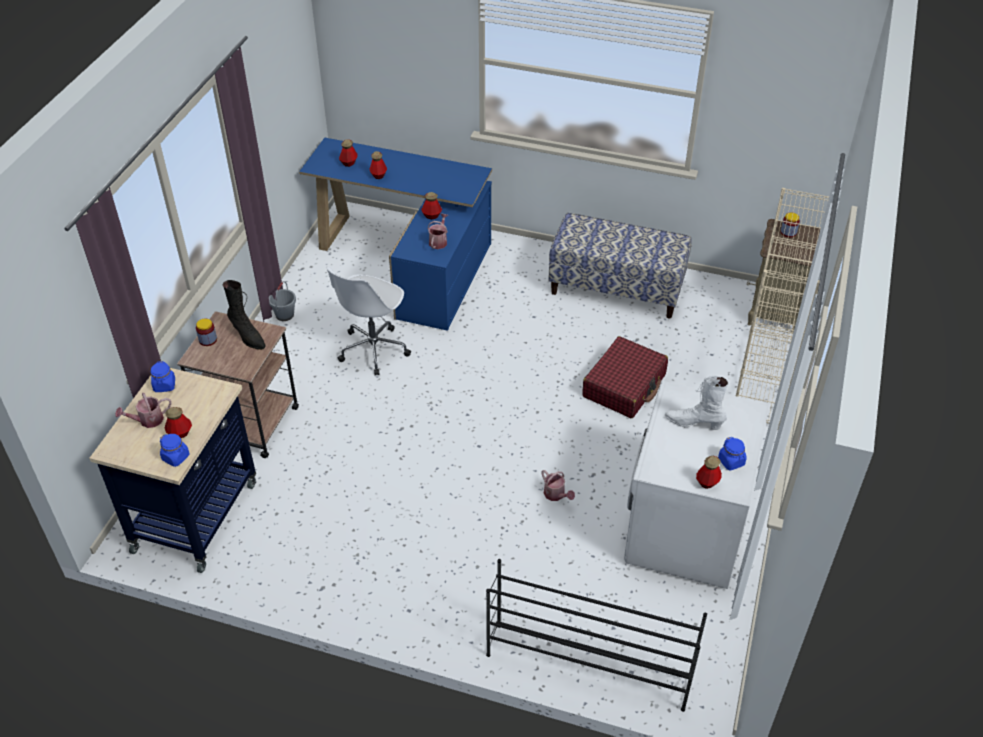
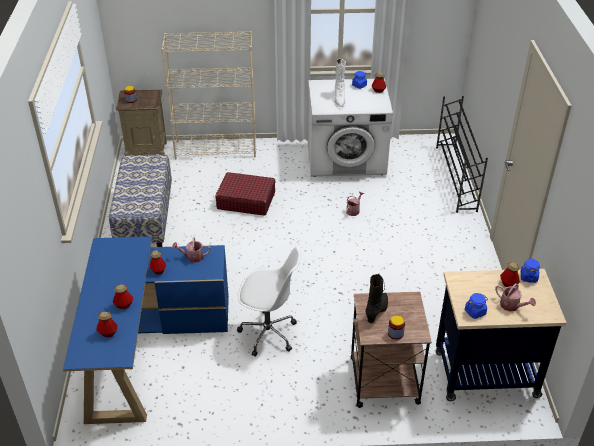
camera: 110 degrees left, 5 degrees down
(284, 315) = (249, 410): grey bucket -> none

